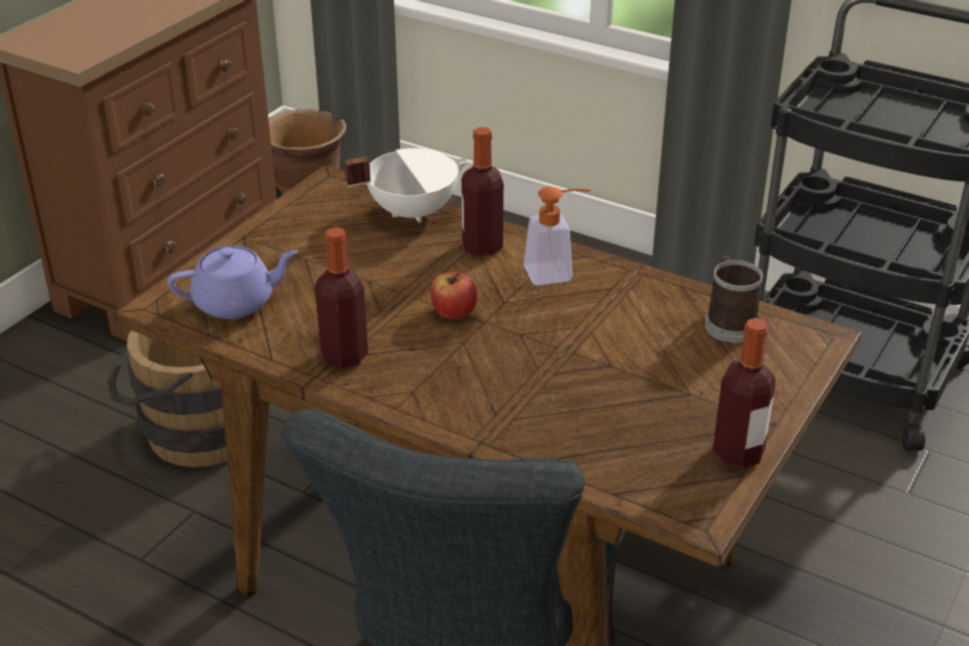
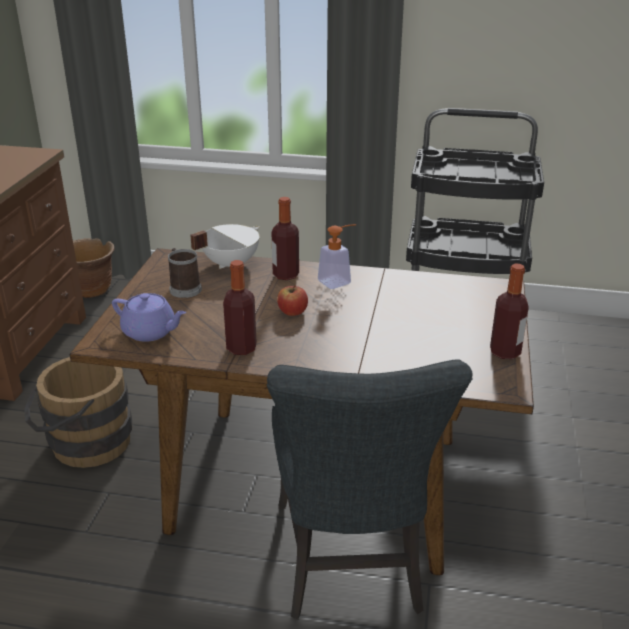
camera: 20 degrees left, 5 degrees down
(236, 302) = (150, 332): purple teapot -> purple teapot turned 60 degrees clockwise
(728, 323) = (452, 288): mug -> mug (184, 288)

